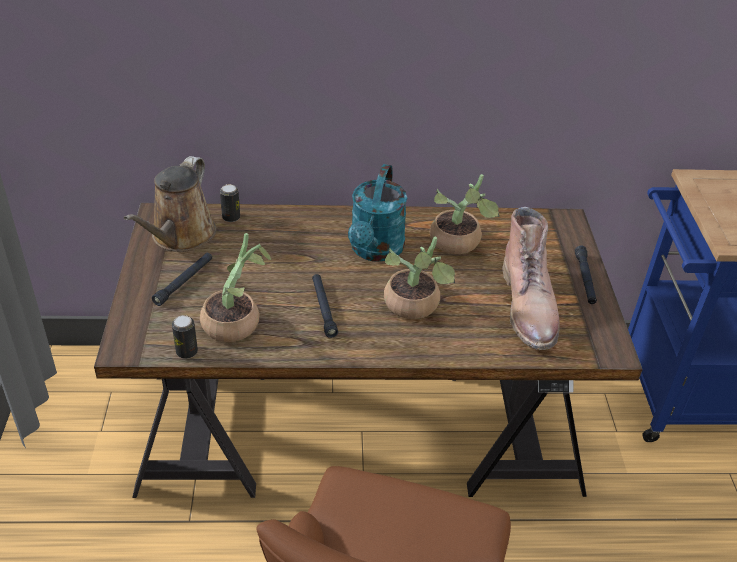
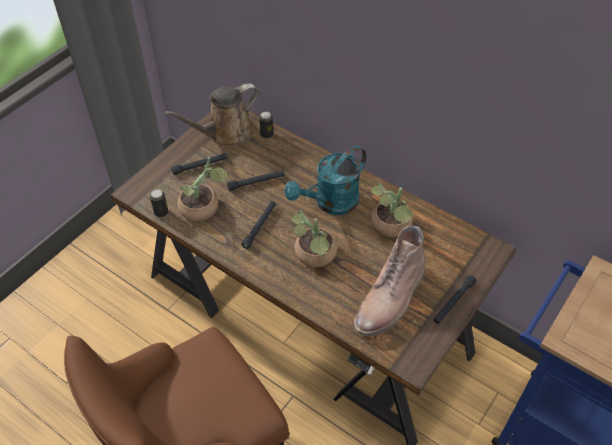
camera: 40 degrees right, 10 degrees up
(271, 268) = (256, 182): none -> black flashlight

